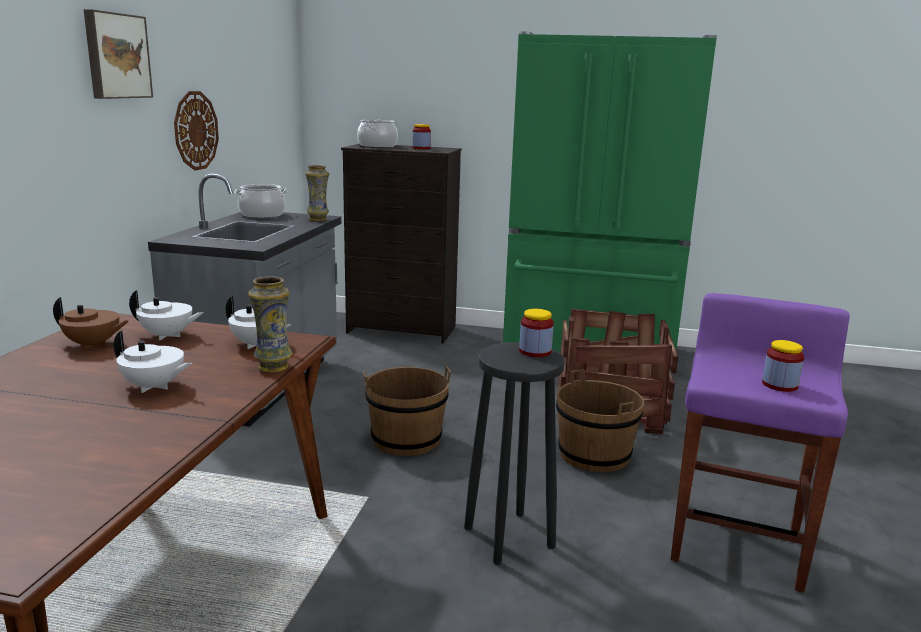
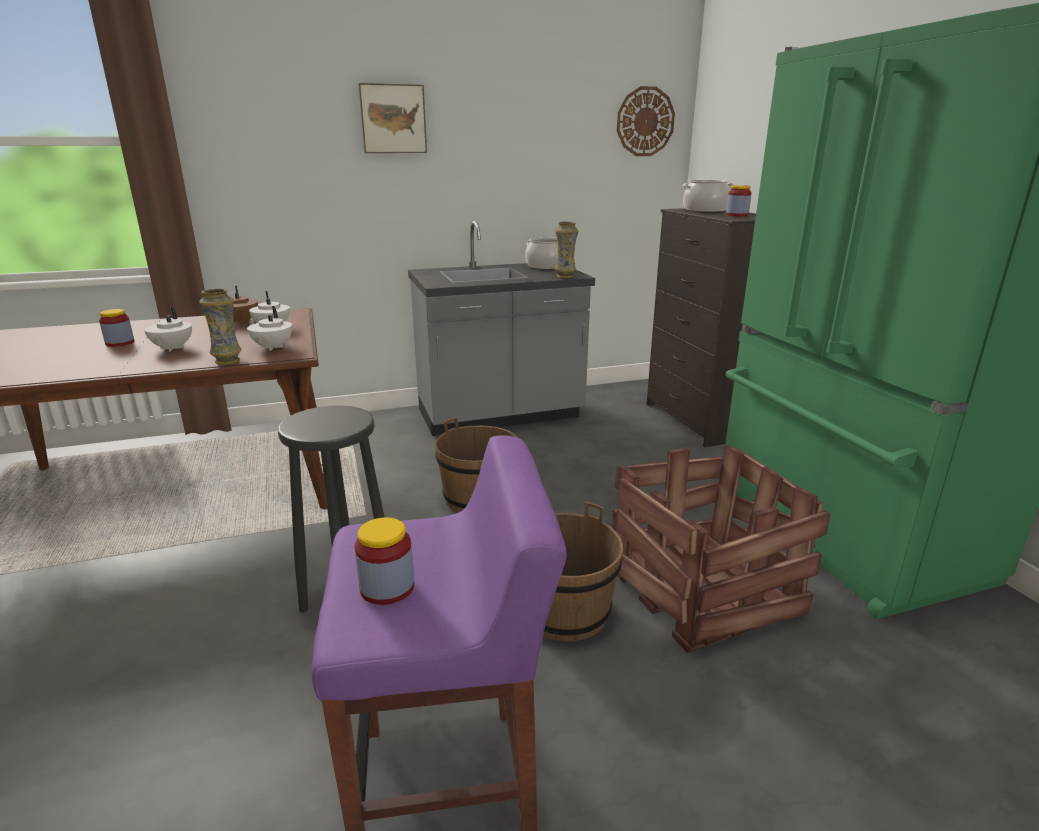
camera: 60 degrees right, 5 degrees up
(195, 130) = (493, 183): wall clock -> wall clock (645, 122)
(535, 351) = (344, 424): jar -> jar (120, 343)

